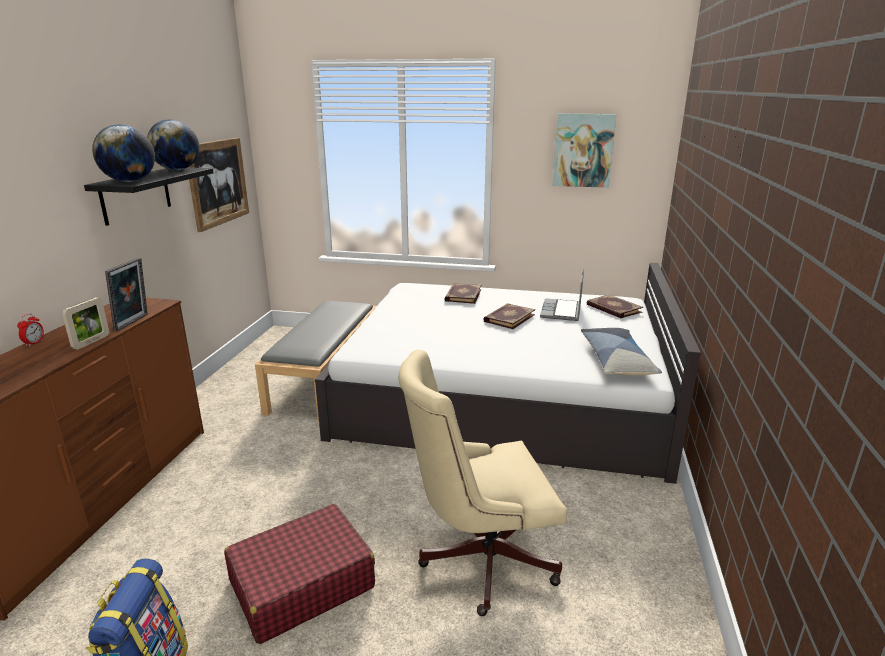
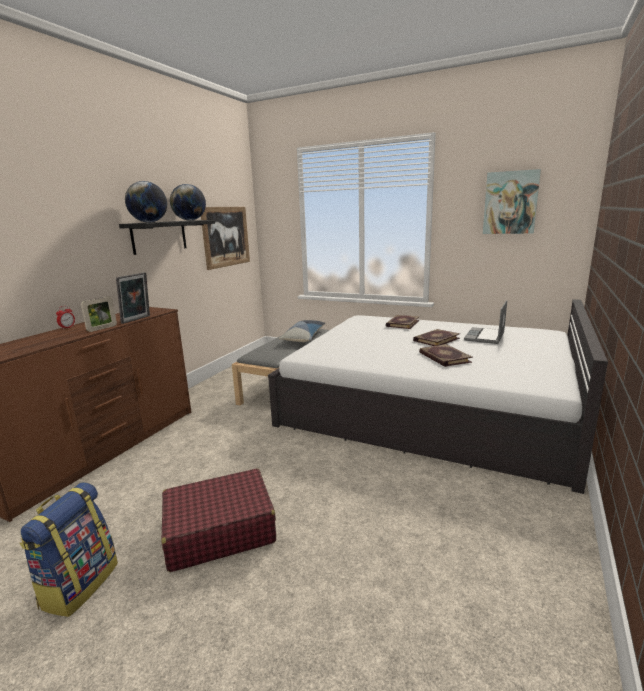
camera: 15 degrees right, 5 degrees down
(479, 559) = (373, 533): beige office chair -> none
(613, 309) = (534, 337): book -> book (444, 357)
(616, 361) = (527, 374): pillow -> pillow (304, 337)

